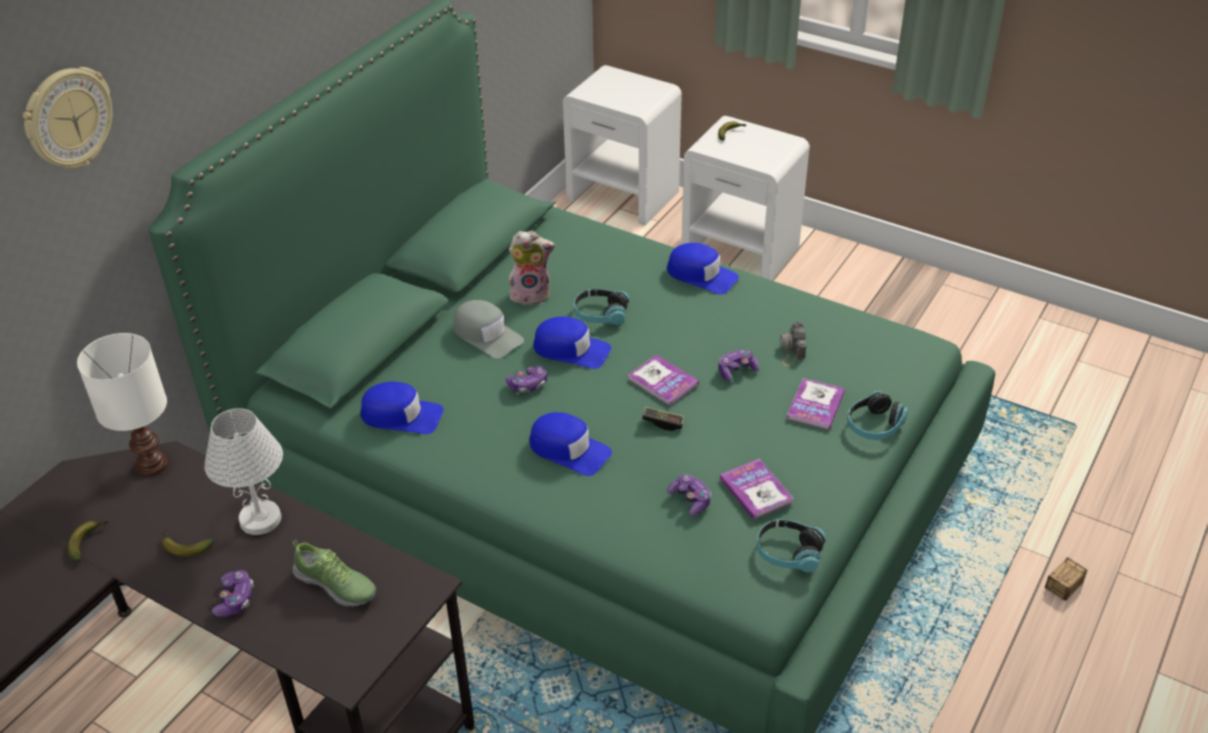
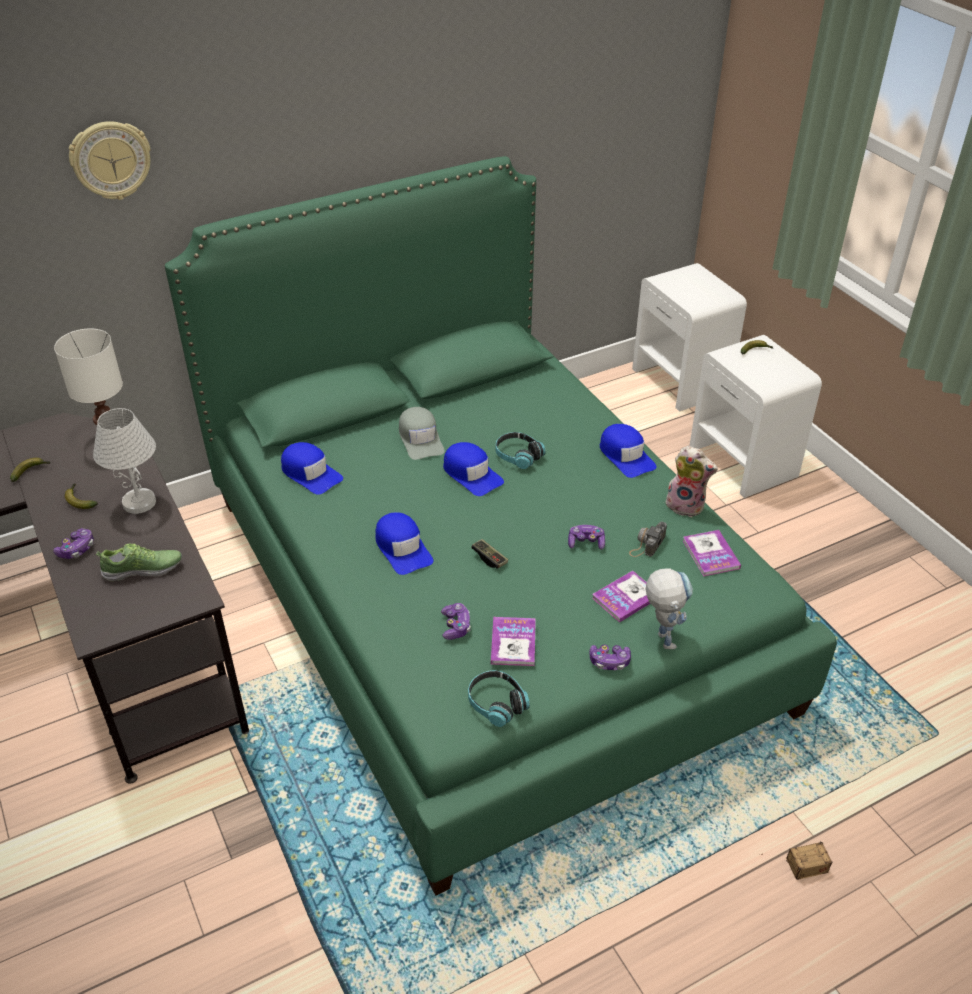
camera: 30 degrees right, 0 degrees up
(336, 585) = (143, 569): shoe -> shoe turned 75 degrees counterclockwise
(528, 385) = (416, 487): game controller -> game controller (609, 661)
(531, 294) = (480, 421): plush toy -> plush toy (686, 505)
(663, 382) = (518, 527): book -> book (711, 554)
(874, 425) = (661, 635): headphones -> toy robot

